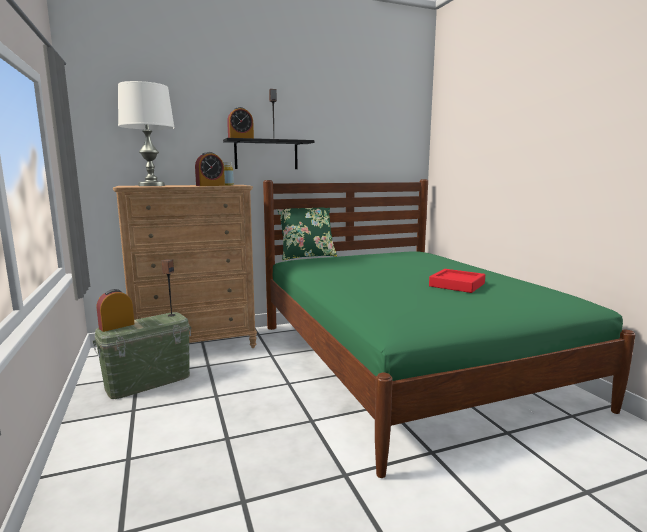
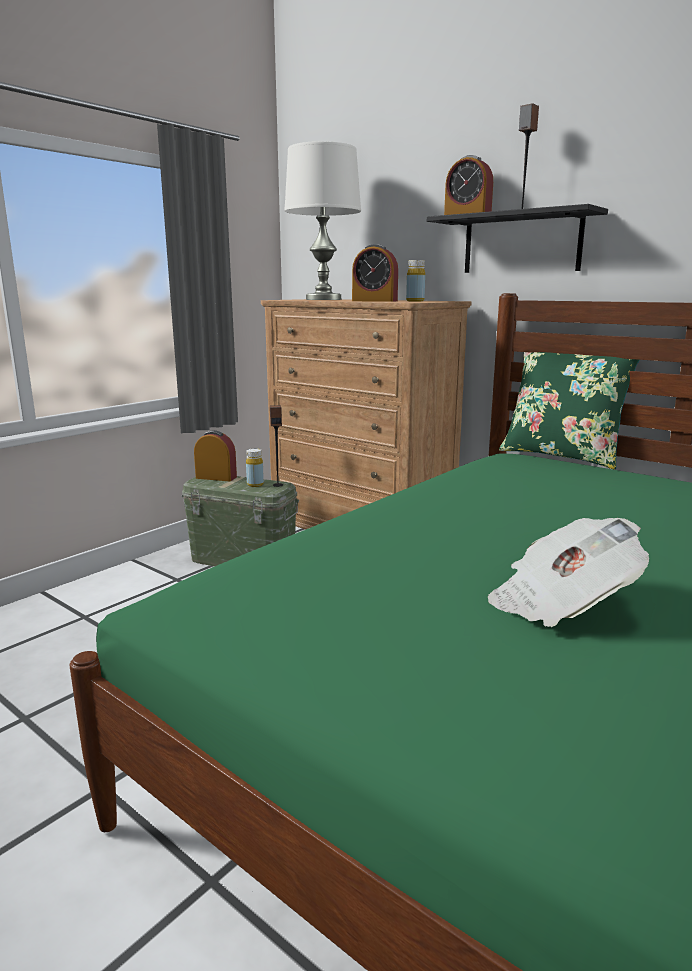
camera: 60 degrees right, 5 degrees up
(157, 319) = (255, 484): none -> yellow bottle
(457, 285) = (560, 603): red tray -> newspaper

